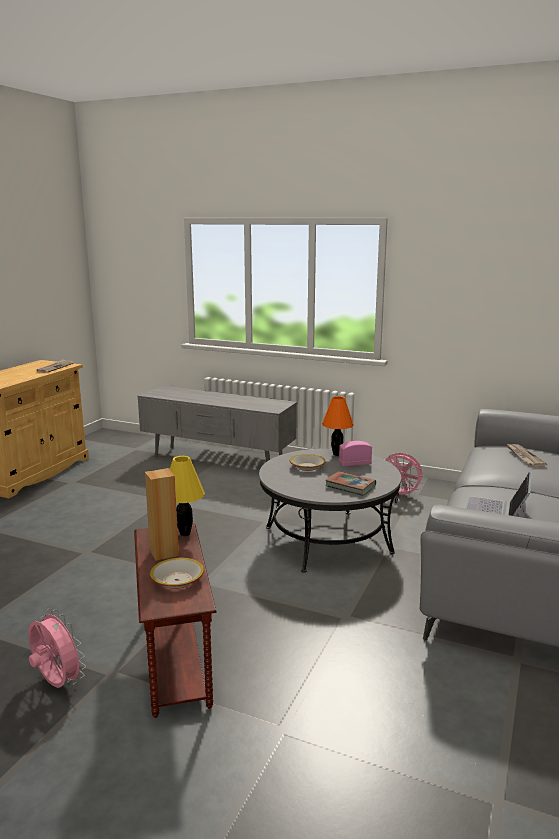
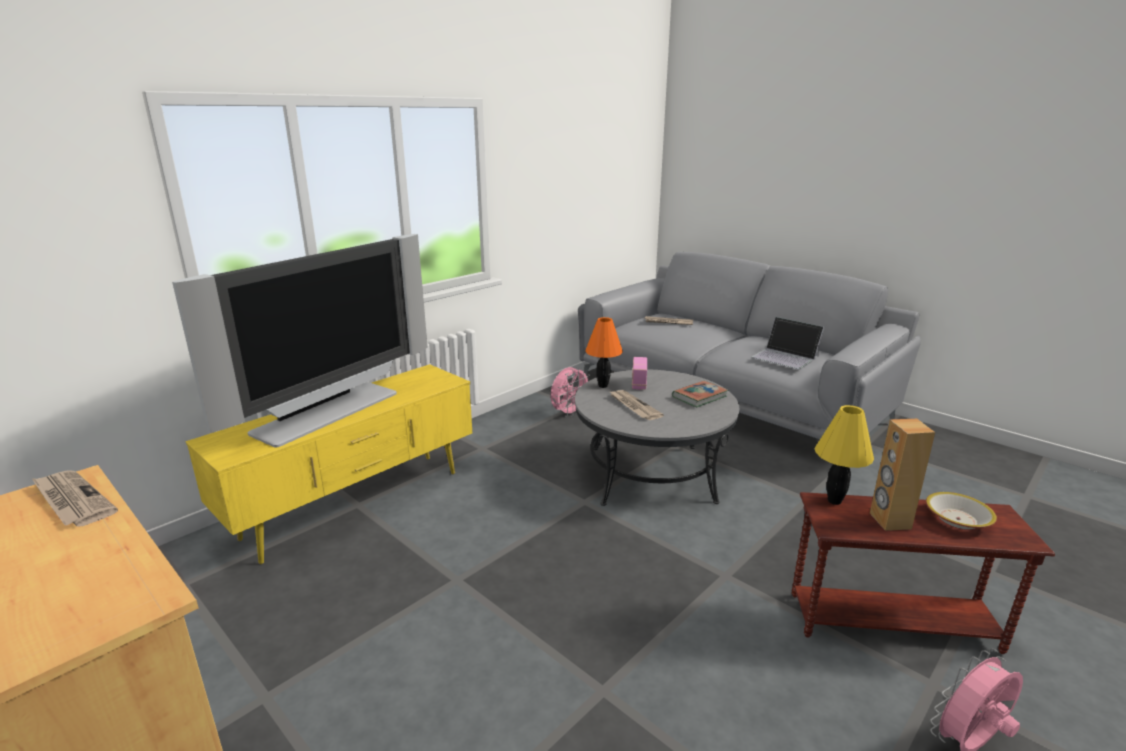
camera: 70 degrees left, 5 degrees up
(207, 397) = (330, 413): none -> television
(217, 462) = (356, 504): grey tv stand -> yellow tv stand
(307, 467) = (634, 406): bowl -> newspaper

